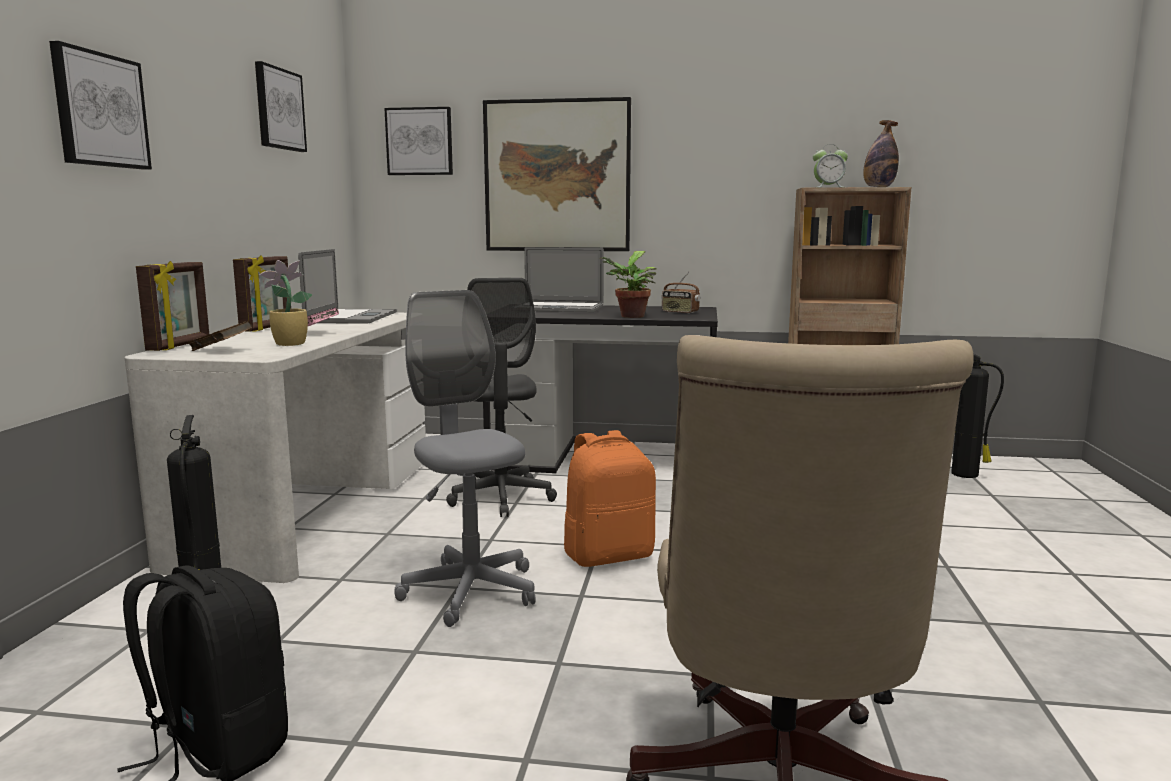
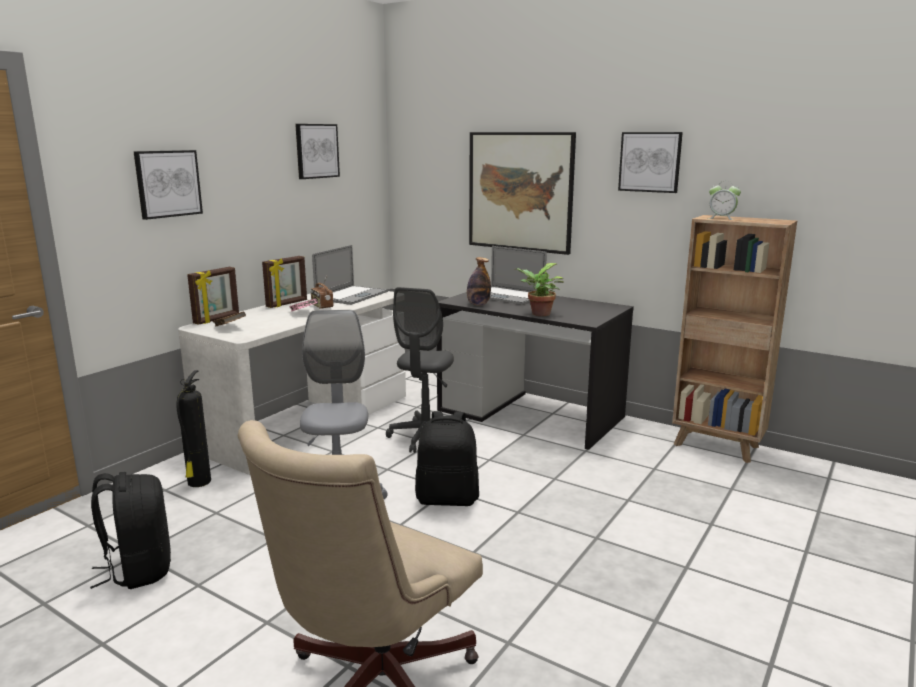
camera: 25 degrees right, 5 degrees up
(288, 344) = (272, 325): potted plant -> none
(419, 141) = (430, 161): picture -> picture (650, 162)
(609, 555) = (447, 498): orange backpack -> black backpack
(679, 312) = (588, 311): radio -> radio (322, 306)
(878, 187) = (766, 221): bottle -> bottle (478, 304)
(966, 474) = (822, 486): fire extinguisher -> none

